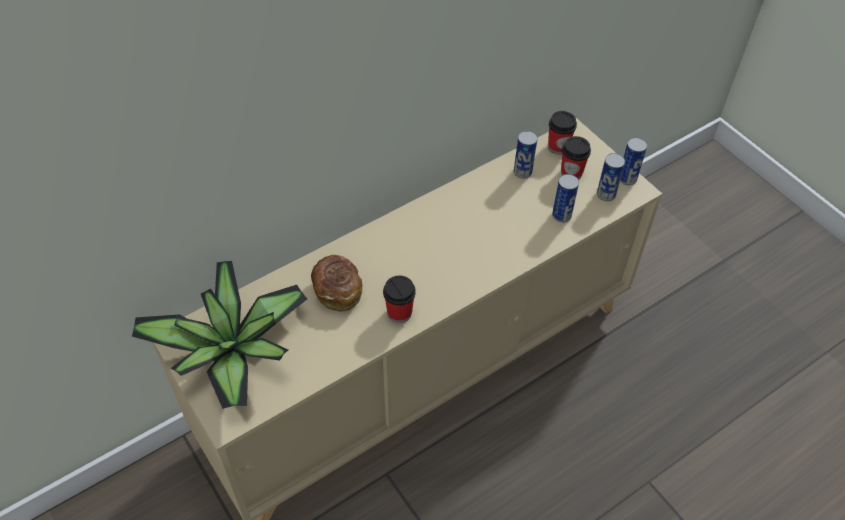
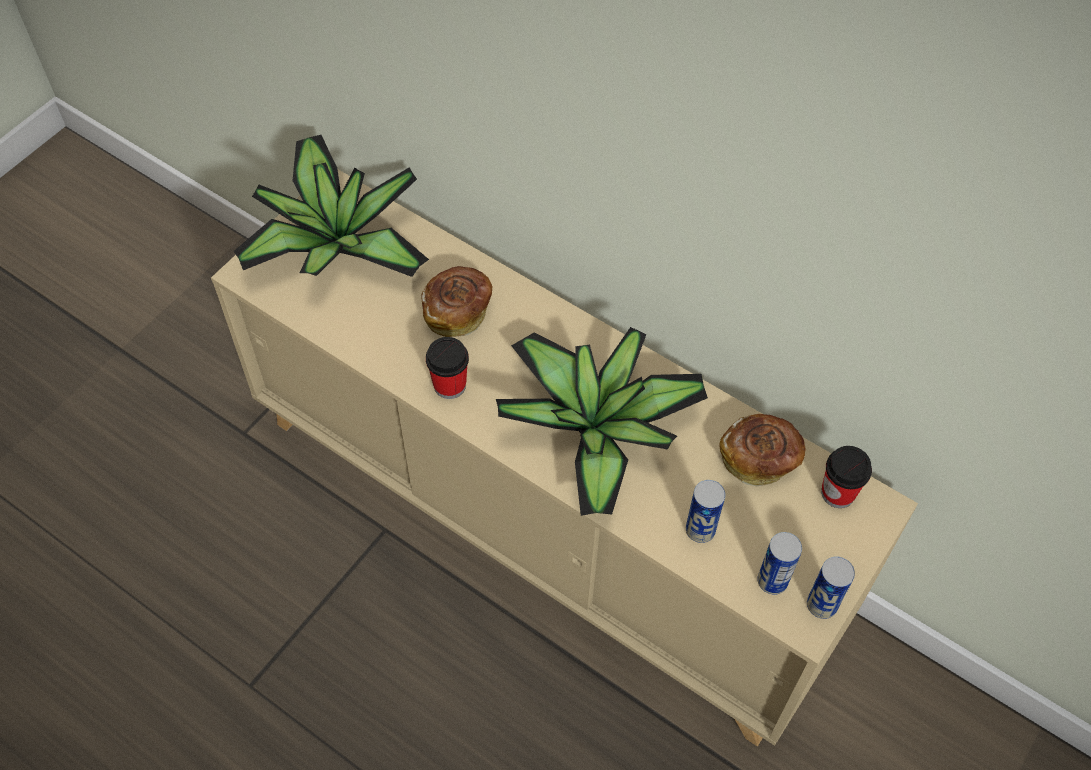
camera: 70 degrees right, 5 degrees up
(470, 242) = (598, 429): none -> potted plant
(522, 172) = (759, 459): can -> bread
(571, 173) = (793, 523): cup -> none

